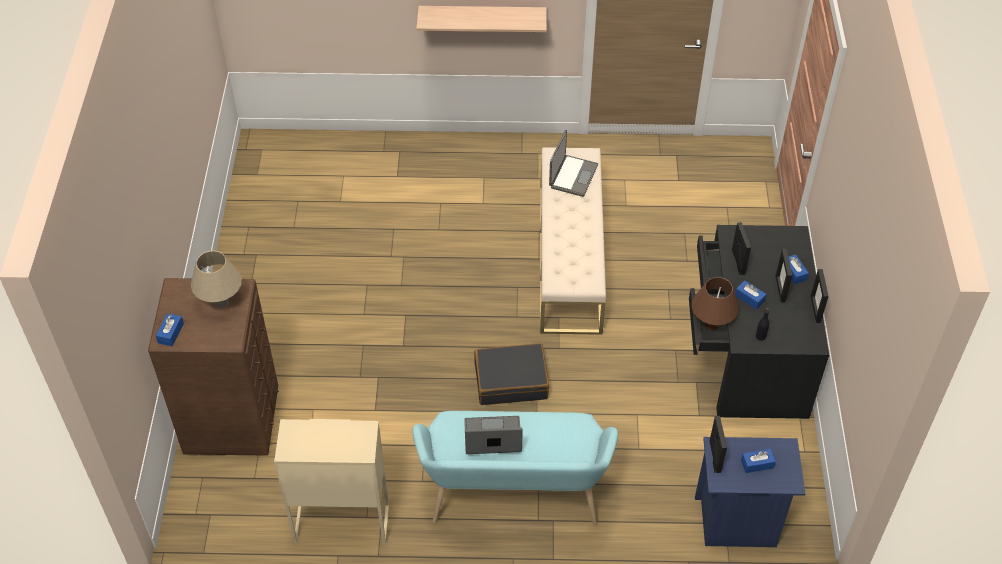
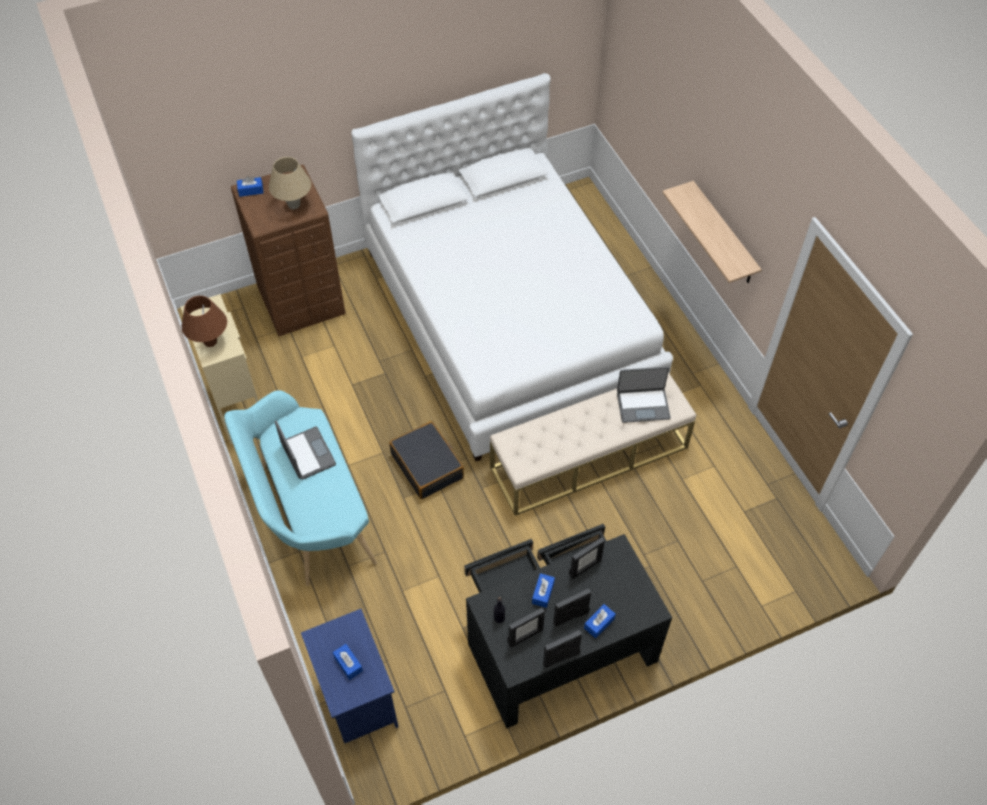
camera: 65 degrees right, 5 degrees up
(375, 254) = (509, 318): none -> white bed
(711, 325) = (506, 575): brown table lamp -> brown table lamp (210, 341)
(714, 456) = (341, 624): picture frame -> picture frame (525, 636)

